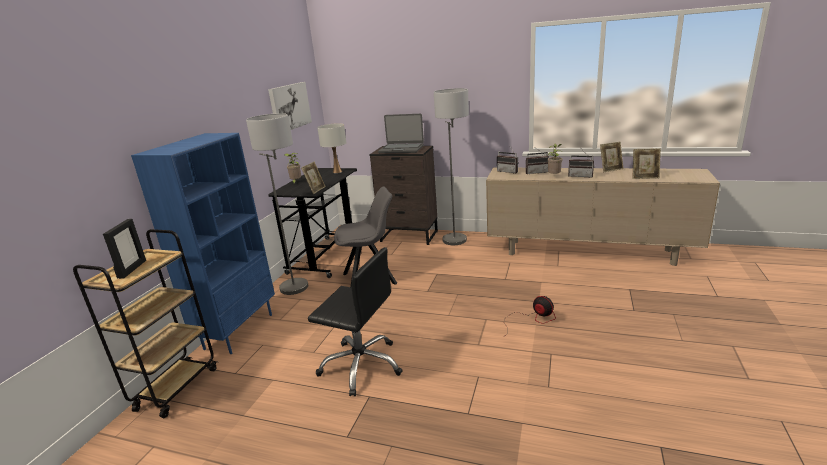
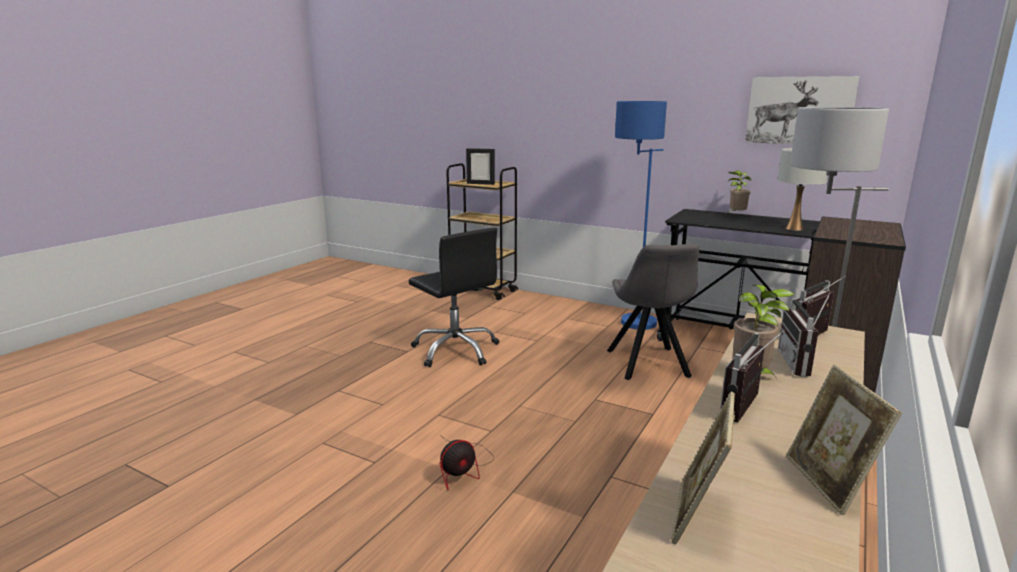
camera: 100 degrees right, 5 degrees down
(238, 331) = (556, 304): blue bookcase -> none
(299, 290) = (631, 325): grey floor lamp -> blue floor lamp
(315, 190) = (691, 221): picture frame -> none
(361, 365) = (456, 350): black office chair -> black office chair turned 75 degrees counterclockwise
(401, 149) = (862, 229): laptop -> none

